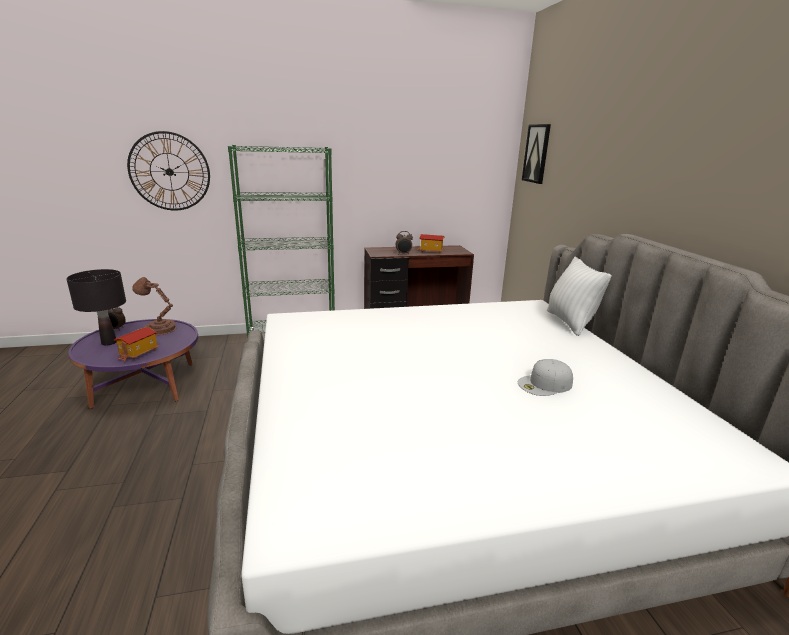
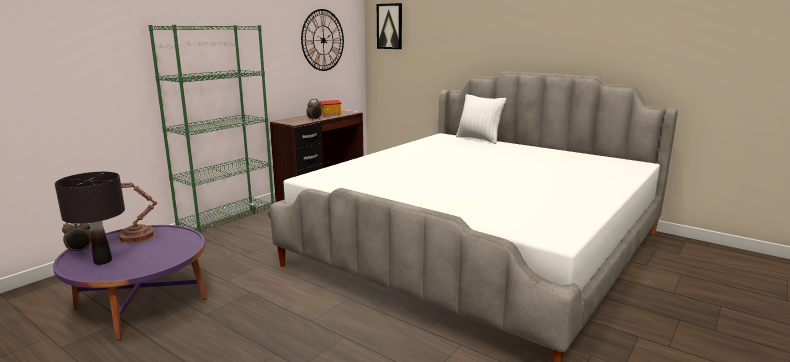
camera: 40 degrees left, 5 degrees down
(139, 353) = (165, 254): toy house -> none
(169, 171) = (74, 58): wall clock -> wall clock (323, 40)
(545, 384) = (527, 164): white cap -> none

